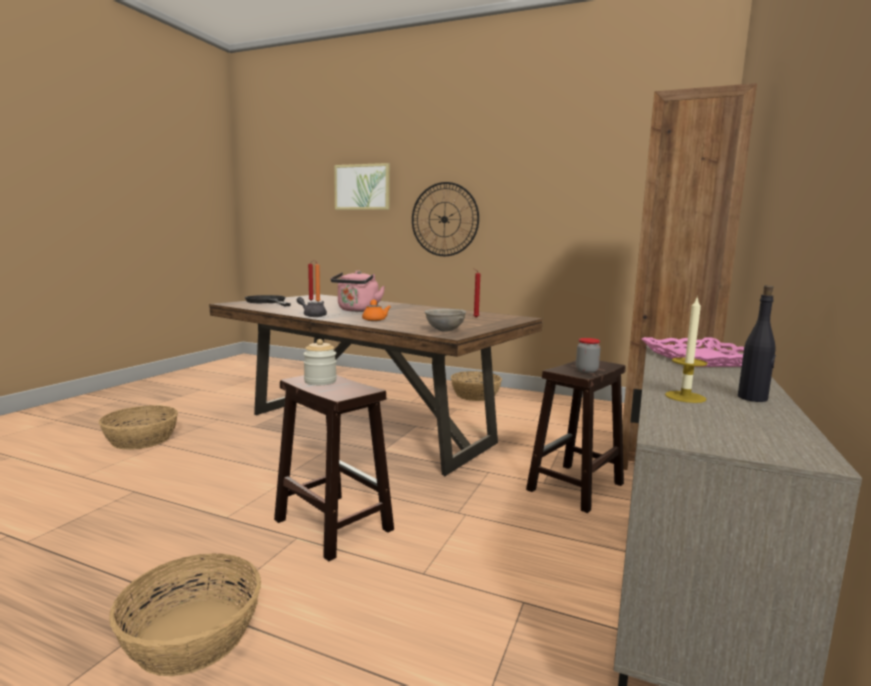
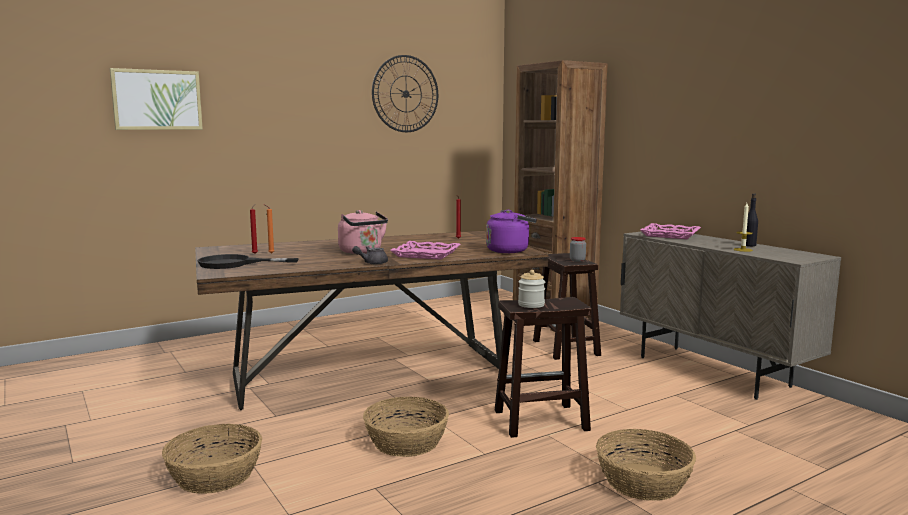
camera: 55 degrees left, 0 degrees up
(374, 319) = (425, 254): orange teapot -> pink tray
(444, 219) = (276, 140): wall clock -> wall clock (405, 94)
(444, 331) = (510, 250): grey bowl -> purple kettle
(475, 395) = (356, 324): basket -> basket (406, 442)

